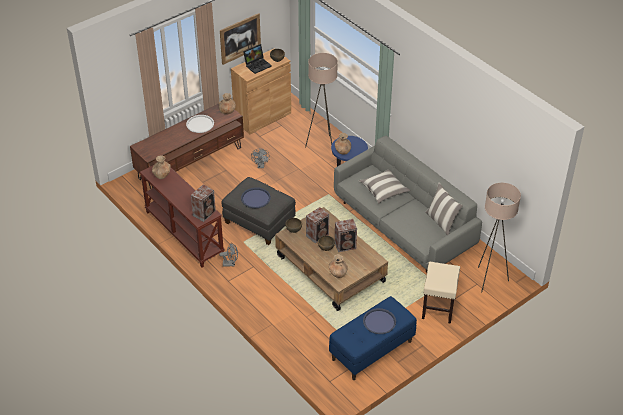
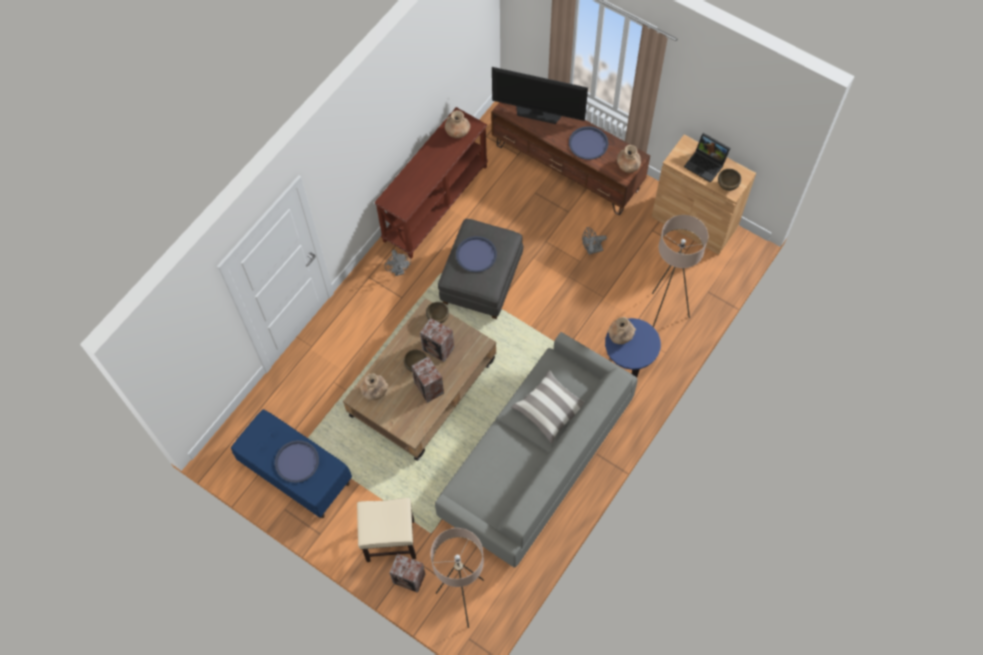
camera: 75 degrees right, 20 degrees up
(162, 141) = (538, 113): none -> television
(200, 124) = (588, 143): white tray -> blue tray
(205, 213) = (402, 202): speaker -> speaker (410, 579)
(240, 38) = (710, 116): picture -> none
(441, 222) = (510, 502): pillow -> none

